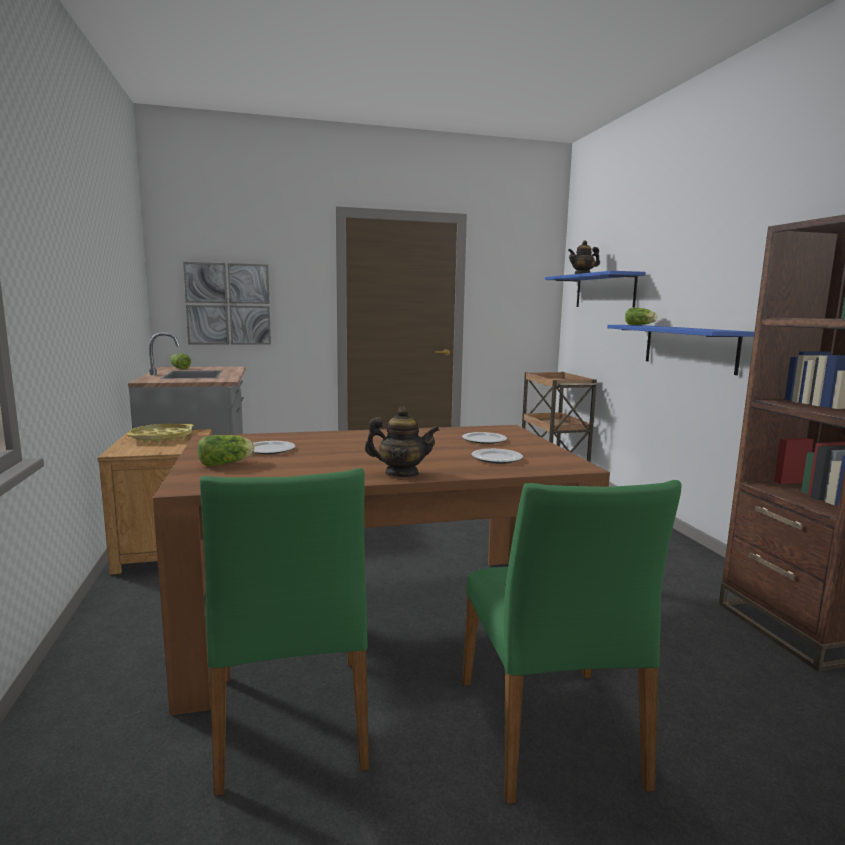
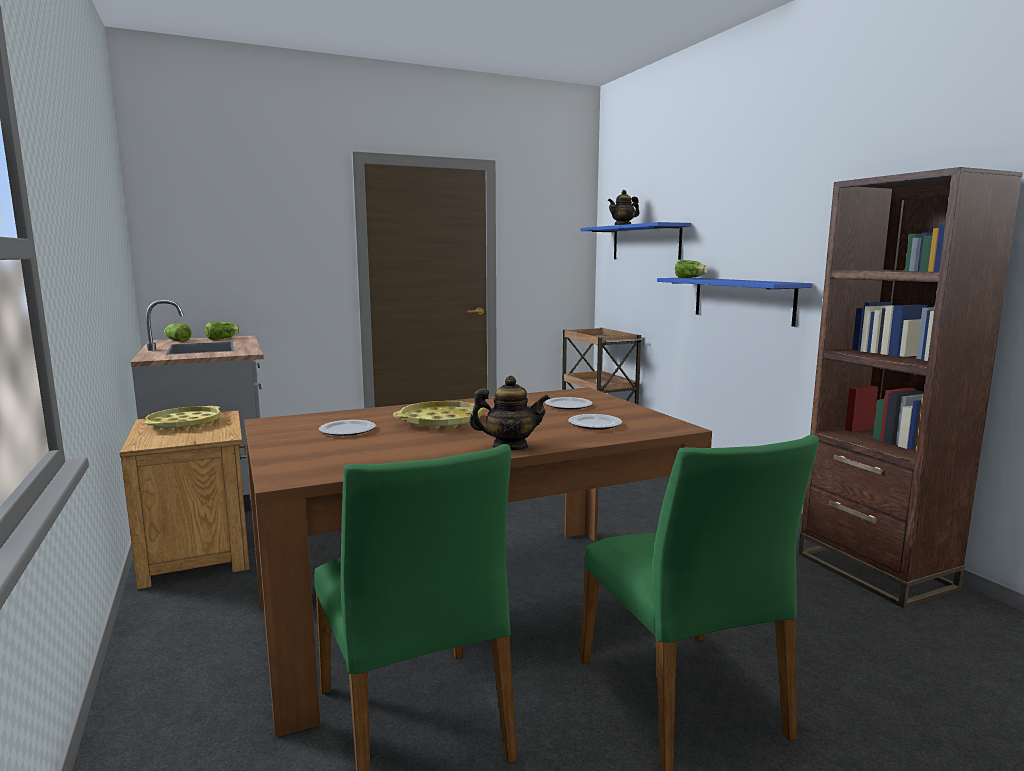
camera: 10 degrees left, 0 degrees up
(227, 463) = (311, 448): lettuce -> lettuce (223, 338)
(228, 304) = (231, 264): picture -> none
(356, 447) = (441, 422): none -> yellow tray

